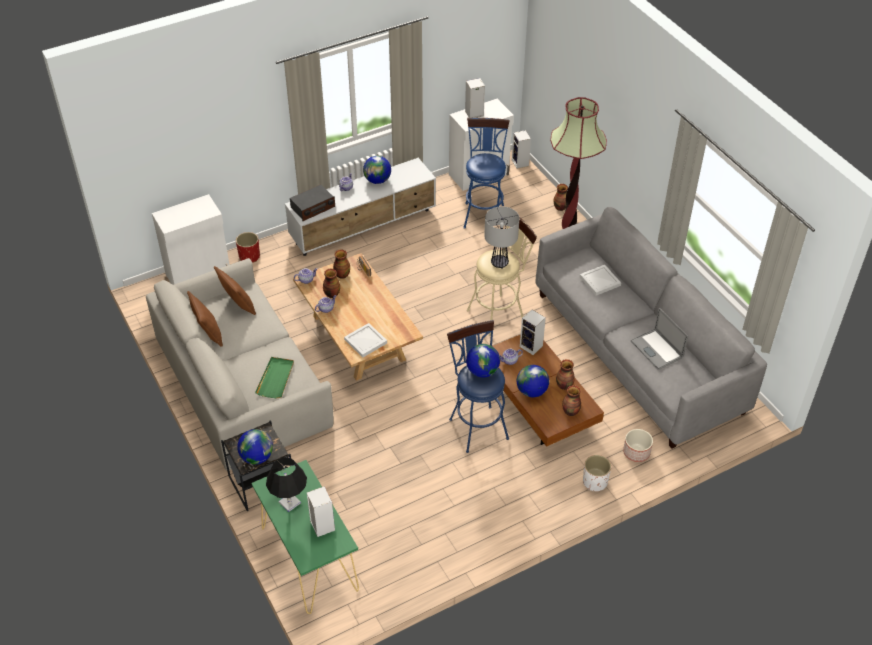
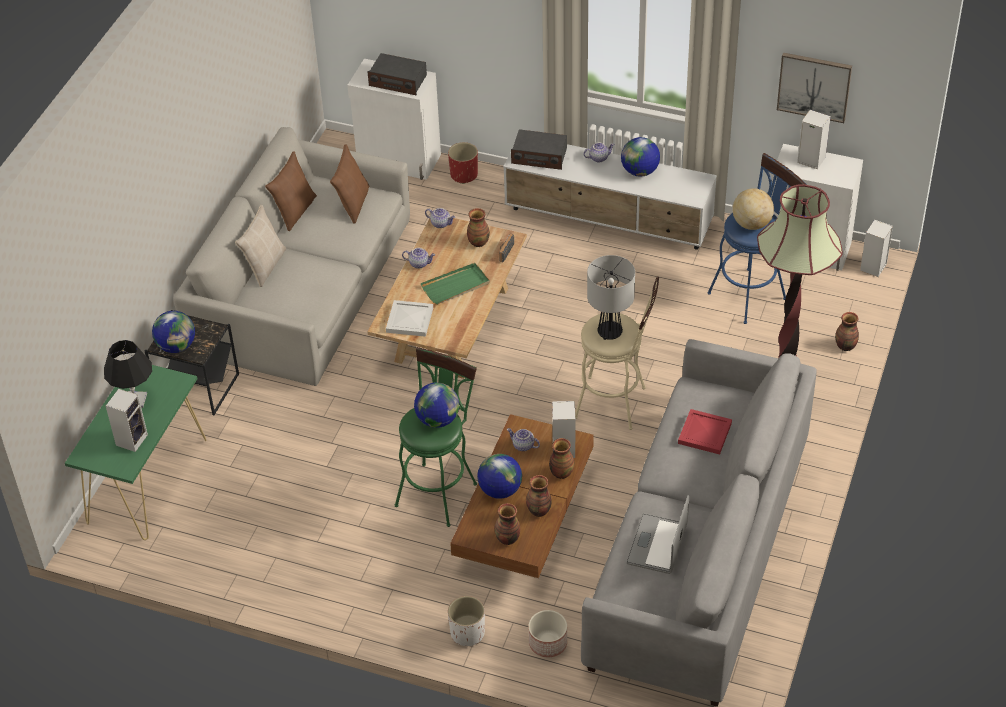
camera: 50 degrees right, 0 degrees up
(192, 212) = (398, 81): none -> radio
(236, 375) = (265, 265): none -> beige pillow
(276, 378) = (290, 294): green tray -> green tray (456, 286)
(331, 294) = (443, 253): vase -> vase (561, 472)
(463, 64) = (814, 86): none -> picture
(476, 425) = (439, 489): blue stool -> green stool
(486, 164) = (751, 224): none -> globe
(599, 282) = (704, 433): white tray -> red tray

